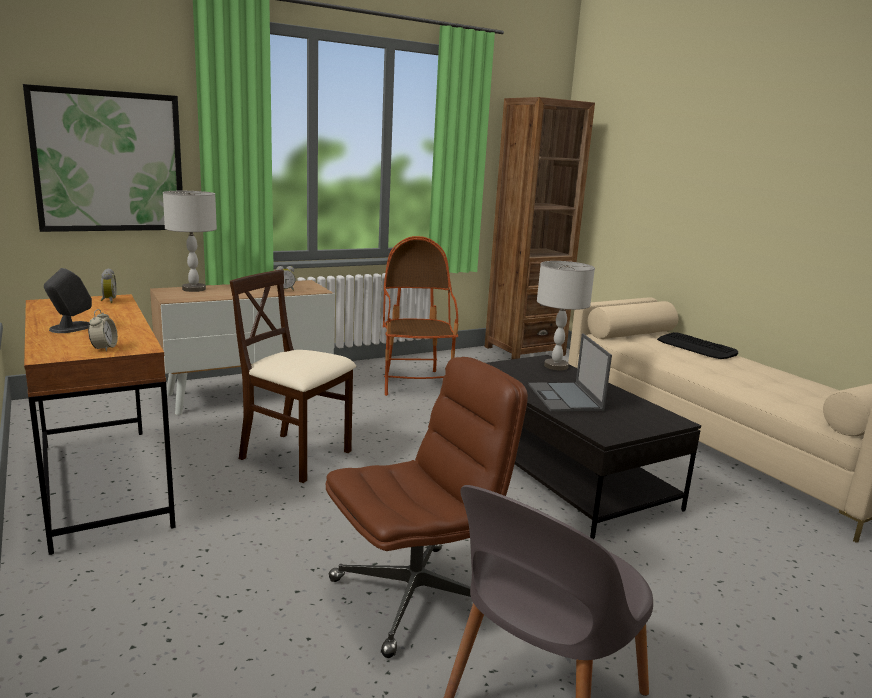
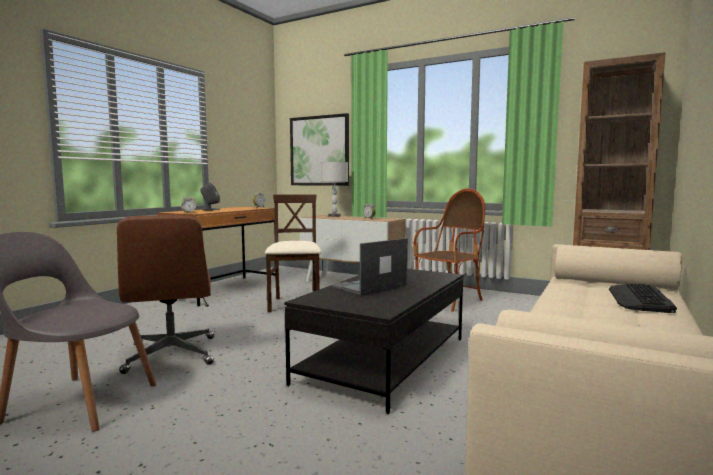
camera: 60 degrees right, 10 degrees down
(416, 596) = (172, 355): brown office chair -> brown office chair turned 45 degrees clockwise
(556, 366) = (438, 278): grey table lamp -> none

